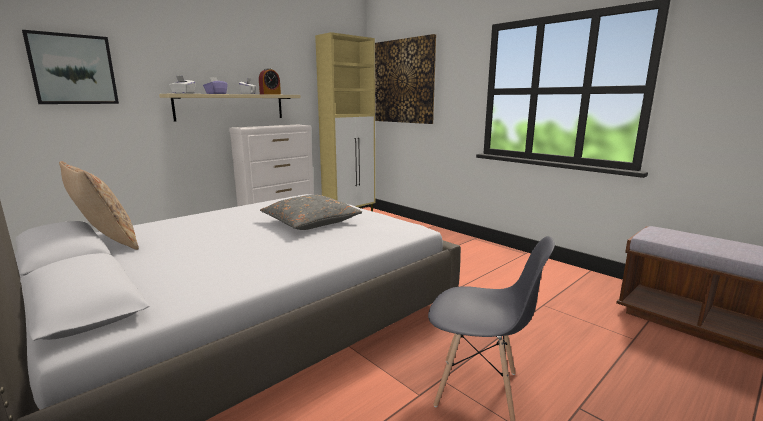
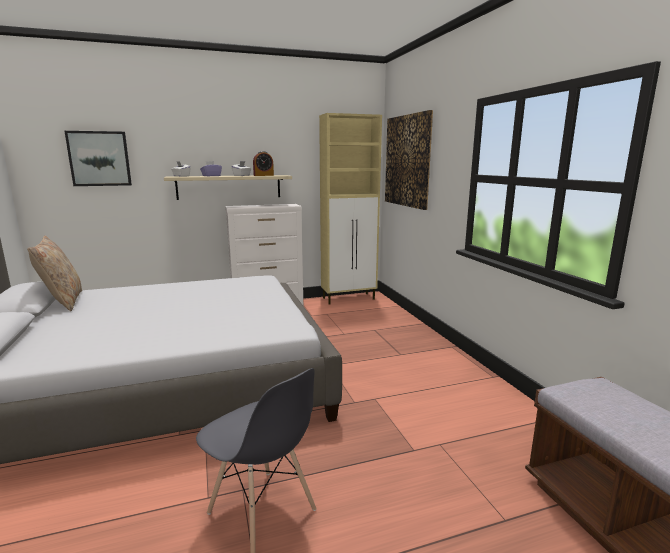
camera: 25 degrees right, 0 degrees up
(310, 222) = (219, 306): grey pillow -> none

